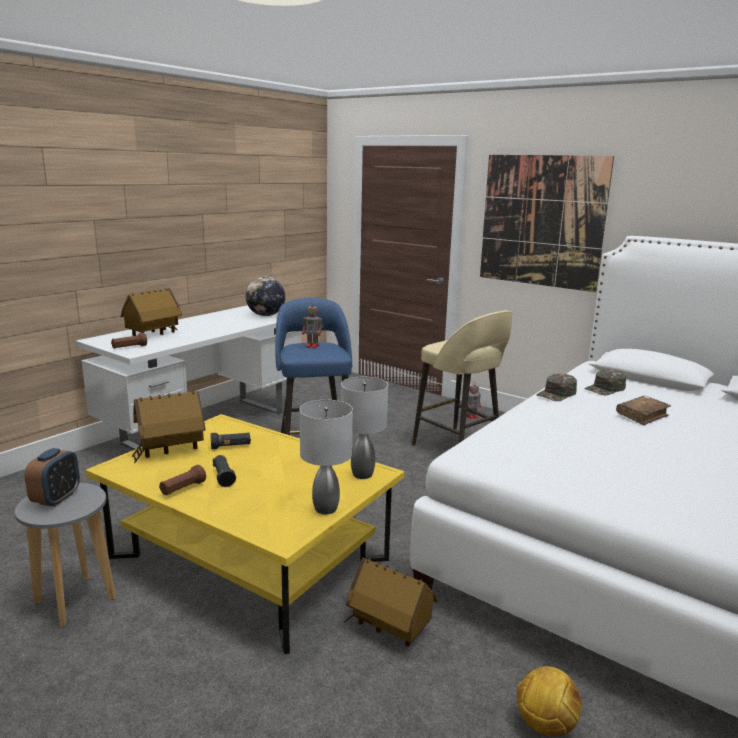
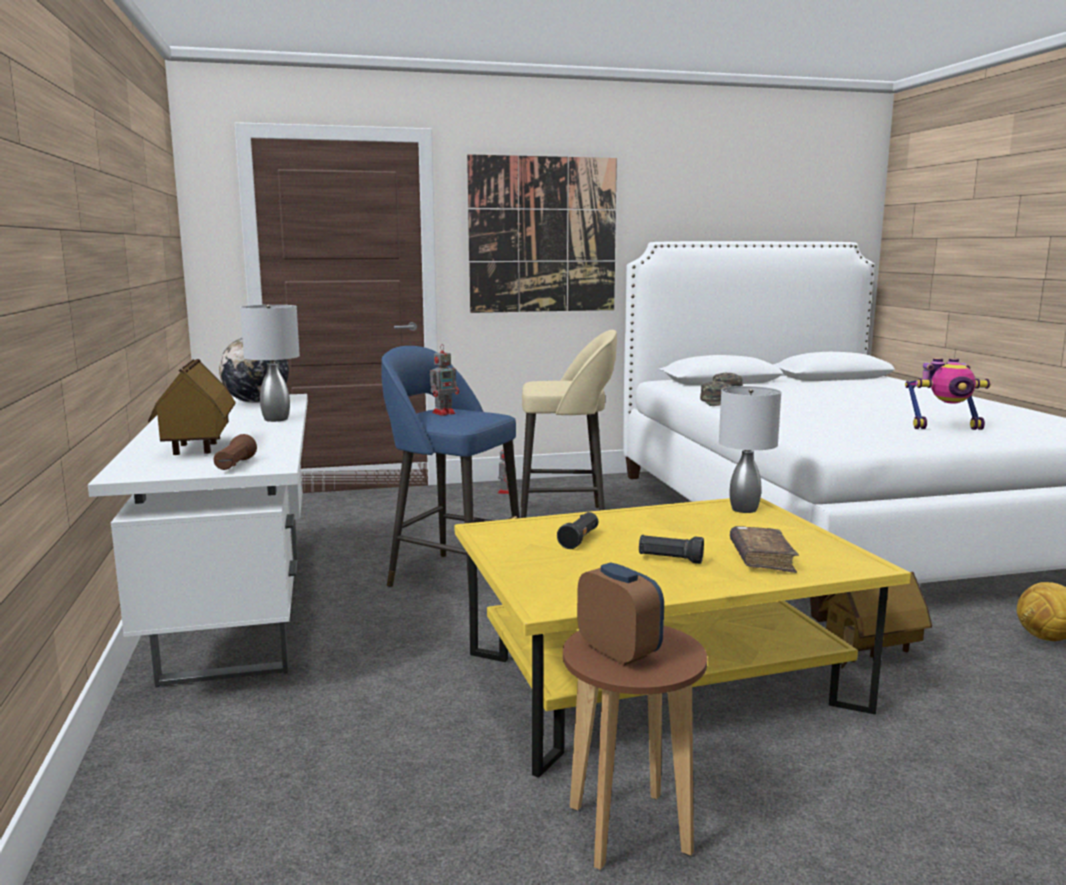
camera: 50 degrees left, 5 degrees down
(75, 601) = (628, 830): grey stool -> brown stool
(170, 450) = (539, 567): toy house -> none
(182, 489) = (680, 582): brown flashlight -> none
(325, 509) = (813, 537): grey table lamp -> grey table lamp (275, 419)
(642, 416) = (806, 399): brown book -> brown book (761, 559)
(647, 485) = (944, 427): none -> toy robot

